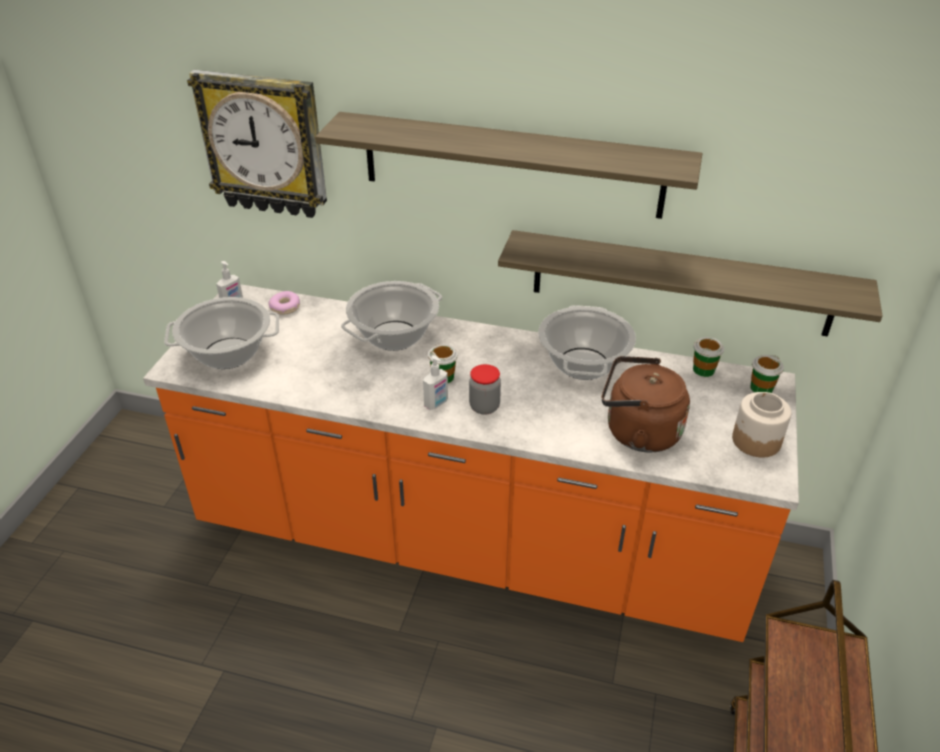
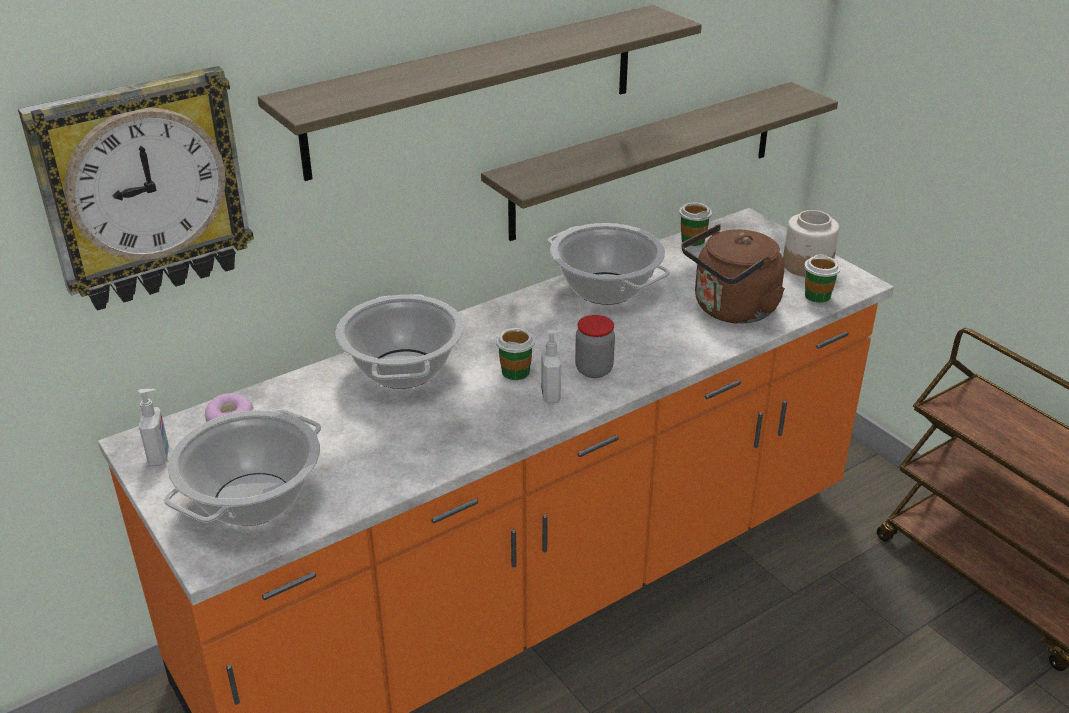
camera: 50 degrees left, 5 degrees down
(761, 388) = (748, 229): cup -> cup (817, 296)

